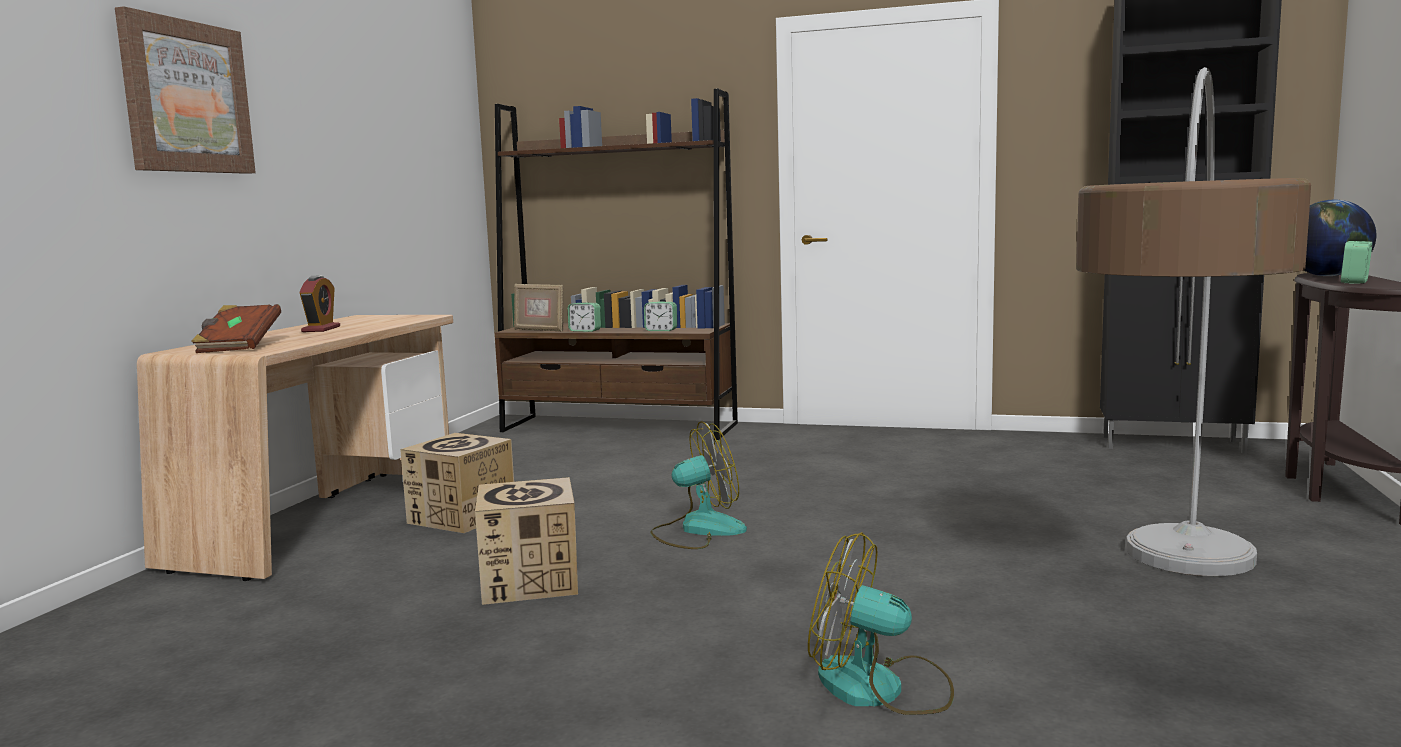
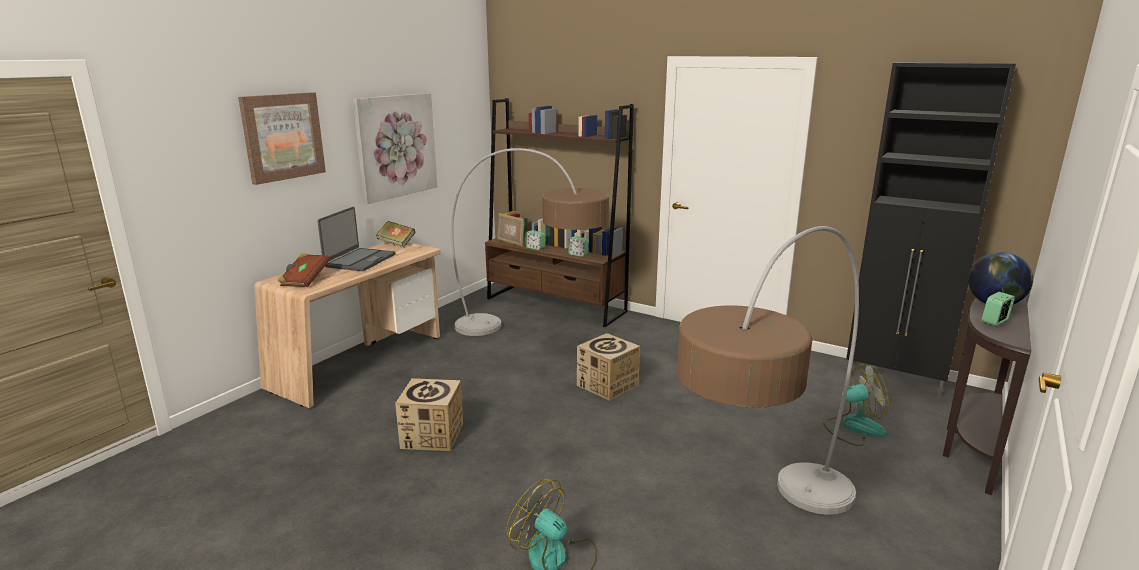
camera: 15 degrees right, 10 degrees up
(321, 329) = (359, 260): alarm clock -> laptop
(357, 156) = (396, 146): none -> picture
(368, 316) = (396, 244): none -> book
(462, 517) = (427, 374): cardboard box -> cardboard box (607, 385)
(613, 462) = (533, 338): none -> floor lamp
(698, 530) = (542, 409): fan -> fan (853, 427)

